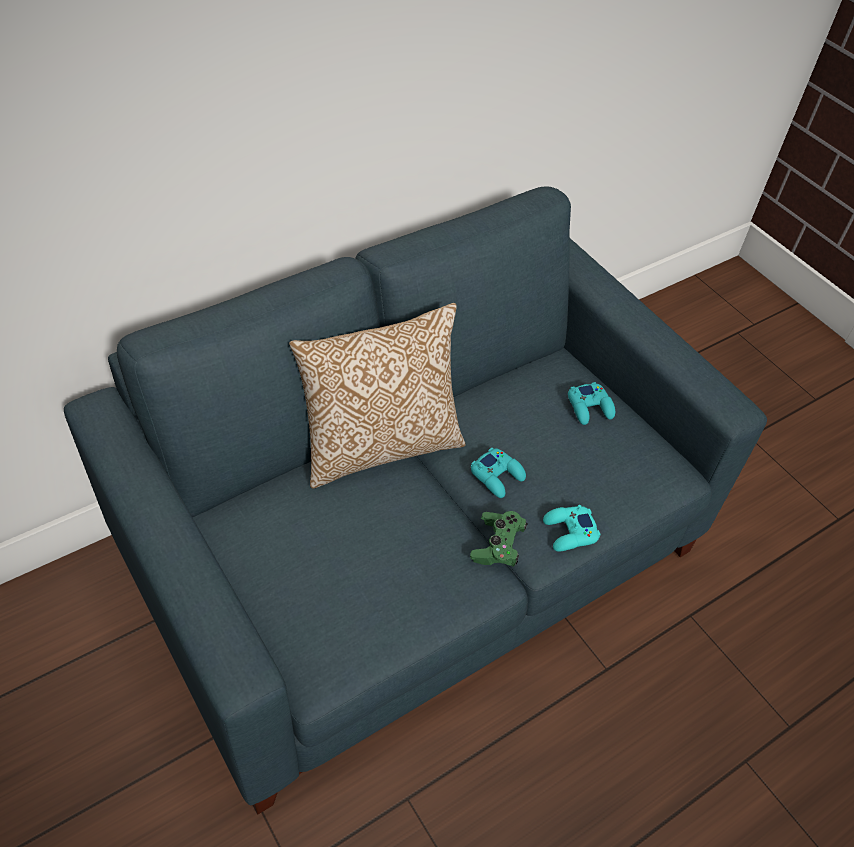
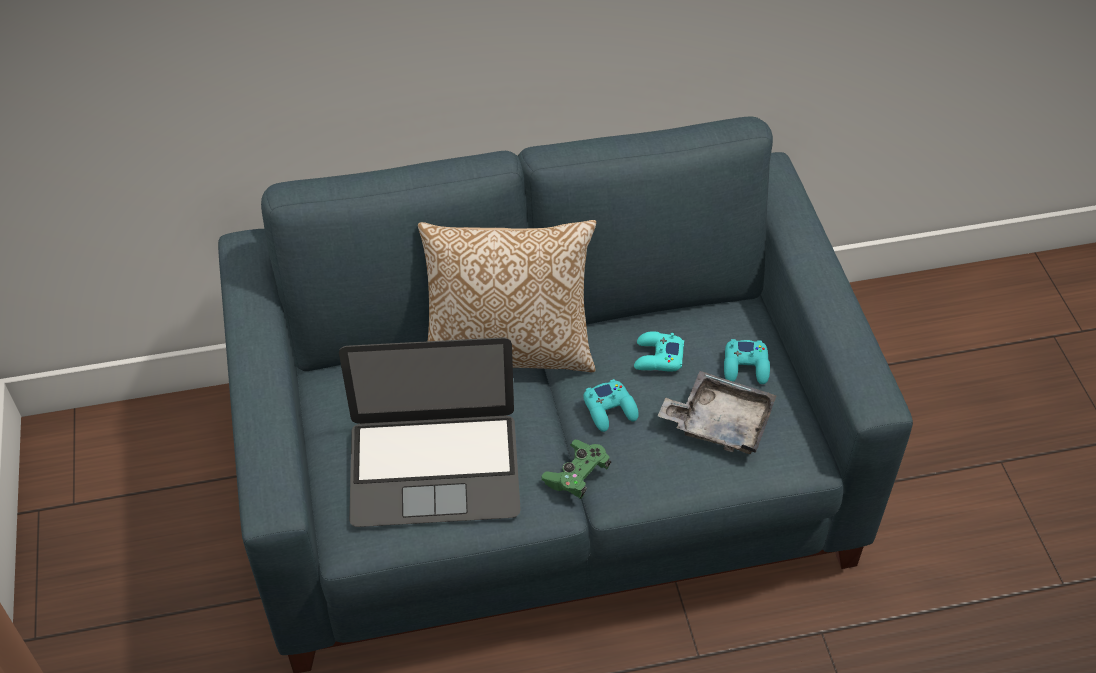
camera: 25 degrees right, 0 degrees up
(365, 578) = (434, 468): none -> laptop
(569, 532) = (655, 484): turquoise game controller -> turquoise game controller (657, 357)
(594, 462) = (719, 422): none -> grey tray

